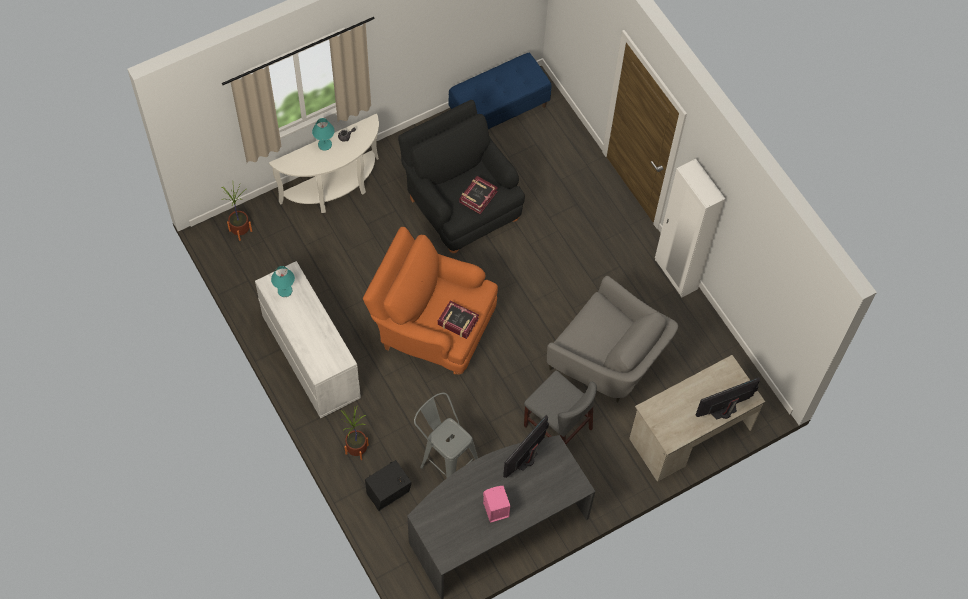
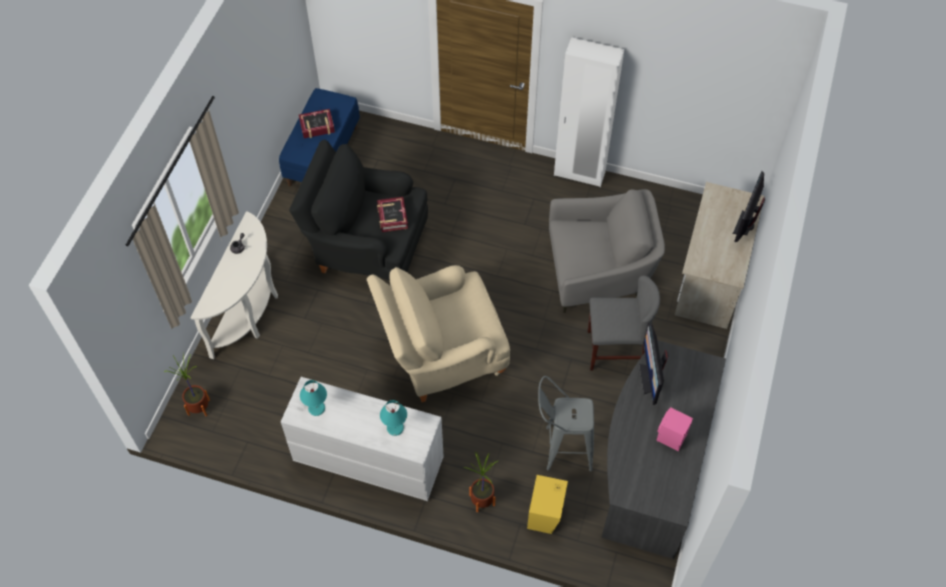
camera: 40 degrees left, 5 degrees down
(324, 145) = (226, 267): turquoise table lamp -> turquoise table lamp (395, 428)
(389, 494) = (545, 512): black speaker -> yellow speaker
(432, 327) = (441, 354): orange armchair -> beige armchair
(458, 322) = (478, 322): book -> book (317, 126)

